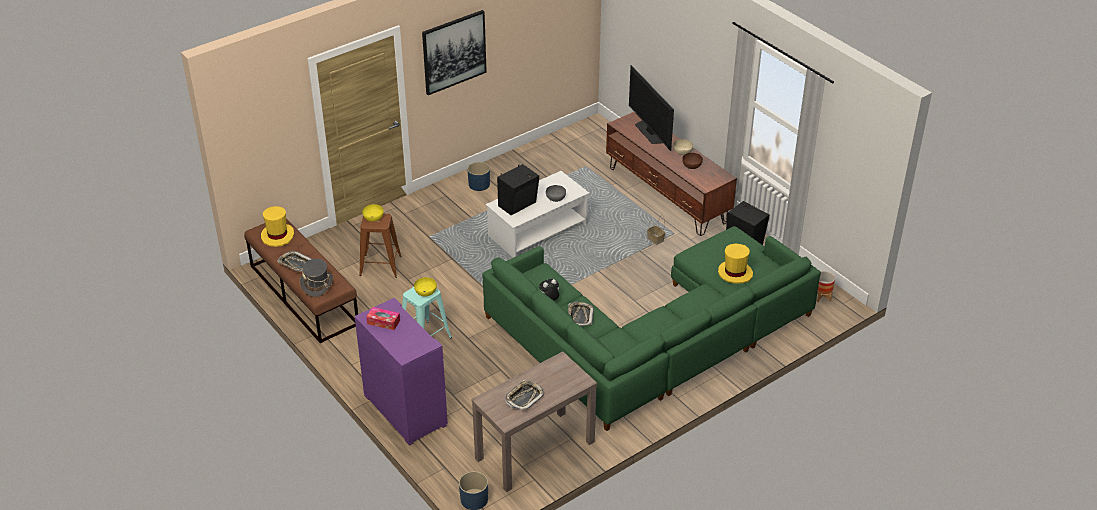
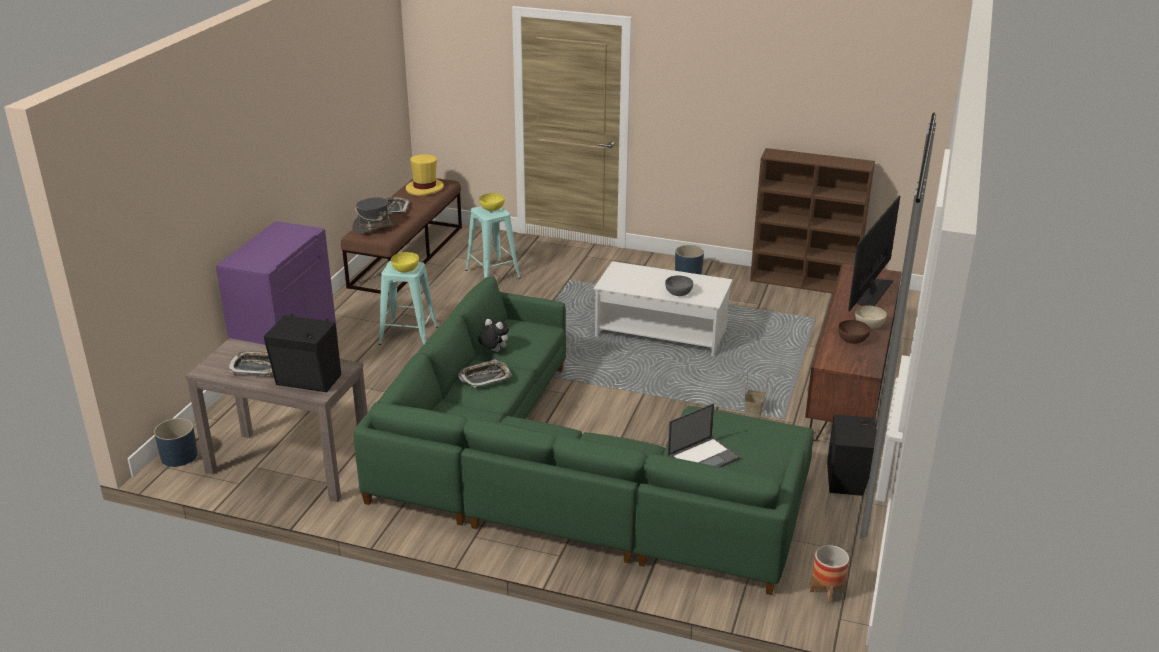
camera: 55 degrees right, 10 degrees down
(380, 266) = (492, 274): brown stool -> turquoise stool
(383, 322) = (278, 236): tissue box -> none
(454, 52) = (702, 88): picture -> none
(518, 204) = (636, 277): black speaker -> black speaker (308, 381)
(541, 147) = (804, 282): none -> brown bookcase
(735, 273) = (704, 457): yellow hat -> laptop

